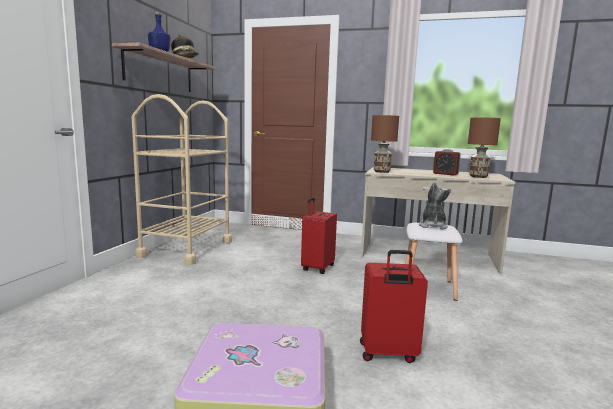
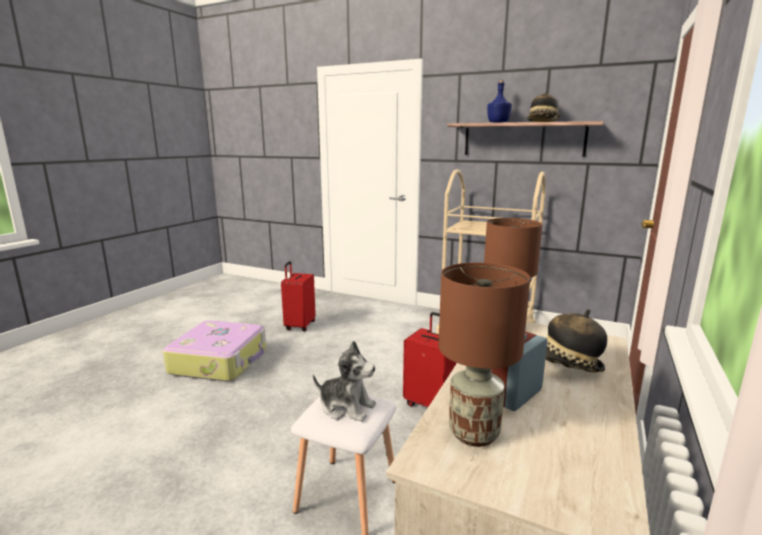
camera: 100 degrees right, 5 degrees up
(387, 353) = (223, 415): red suitcase -> red suitcase (299, 326)
(411, 170) = (567, 365): none -> hat

